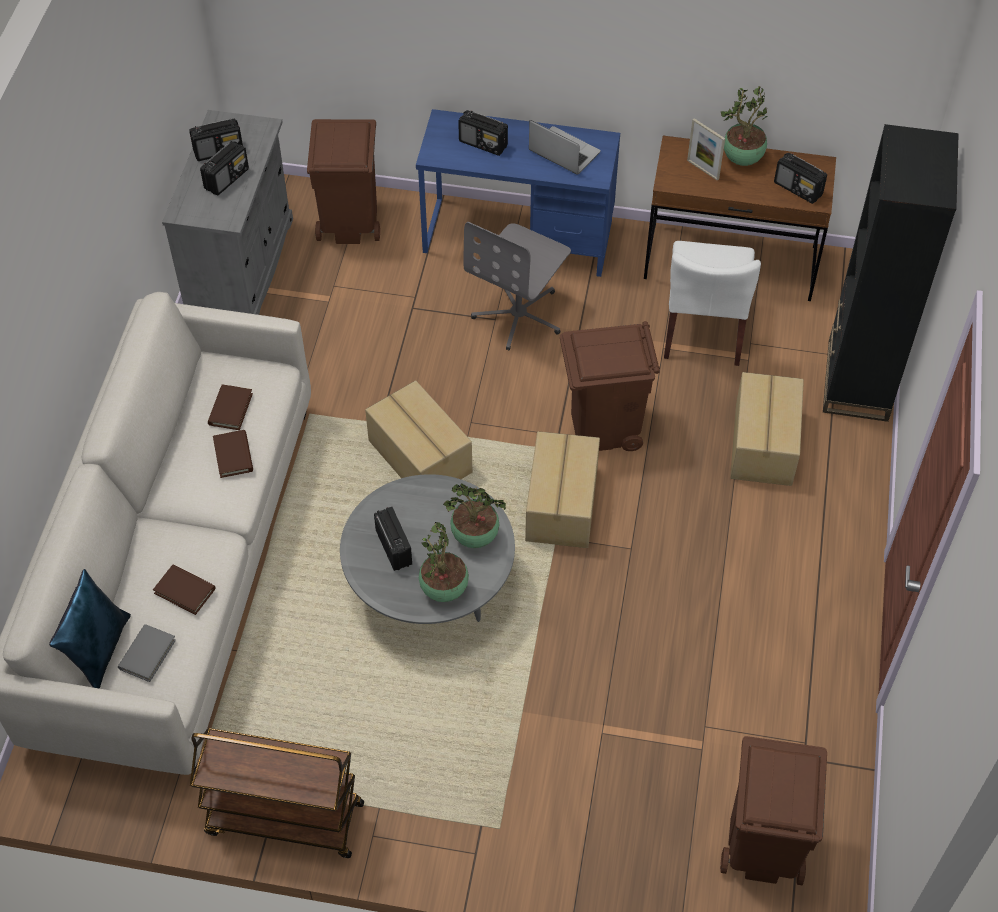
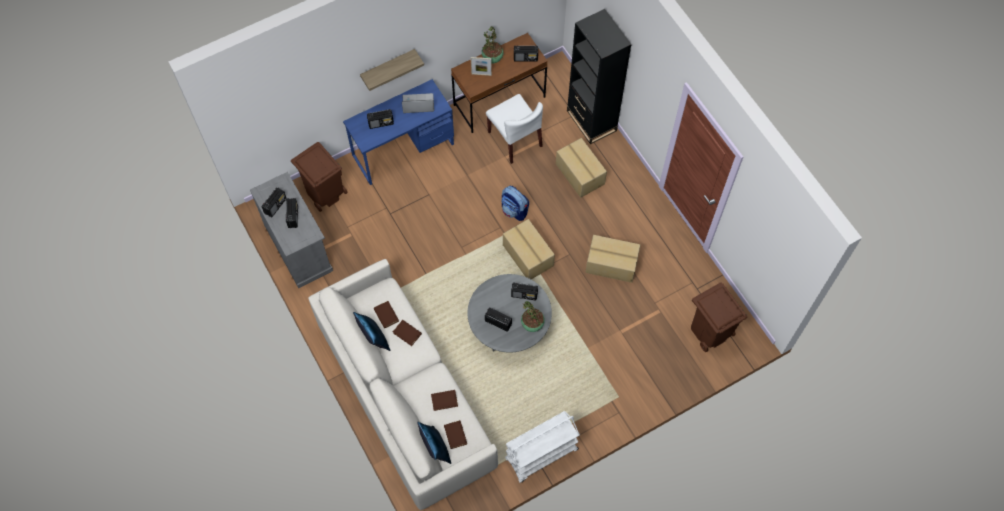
camera: 40 degrees left, 10 degrees up
(147, 654) = (455, 435): grey book -> brown book
(180, 427) = (373, 338): none -> blue pillow
(283, 819) = (541, 455): brown cart -> white cart
(419, 457) = (455, 277): cardboard box -> cardboard box (611, 265)
(476, 537) = (524, 294): potted plant -> radio
(519, 315) = (437, 185): grey office chair -> none
(540, 48) = (388, 67): none -> shelf
(604, 427) = (514, 210): brown trash can -> backpack

